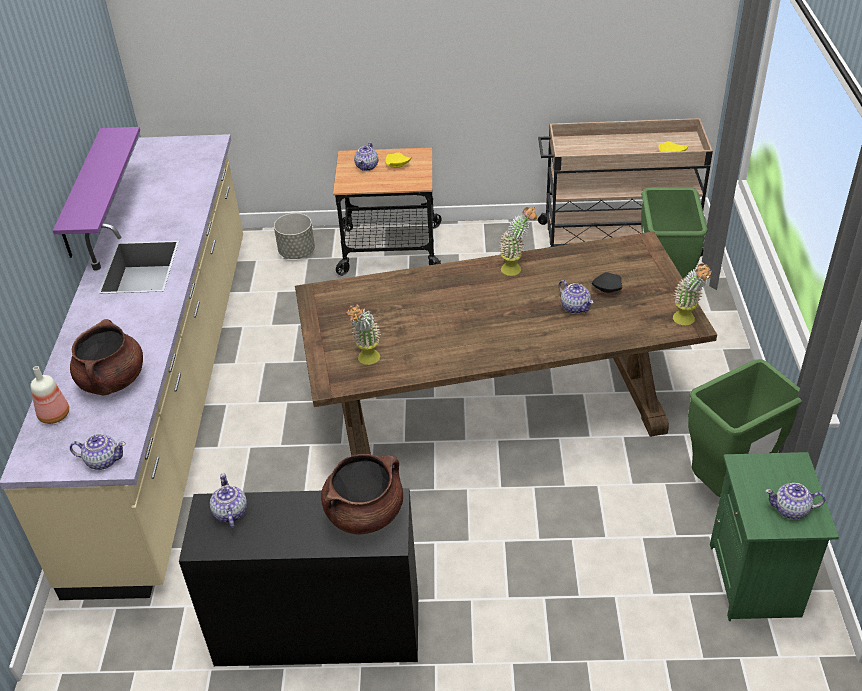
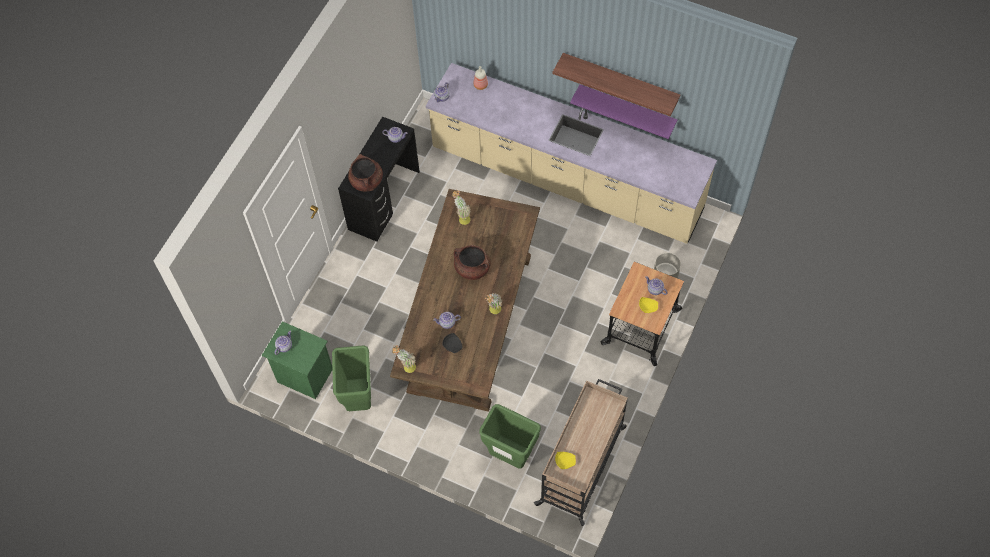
camera: 115 degrees right, 20 degrees up
(58, 142) = (620, 81): none -> shelf
(113, 380) = (491, 108): brown cooking pot -> brown cooking pot (472, 269)

